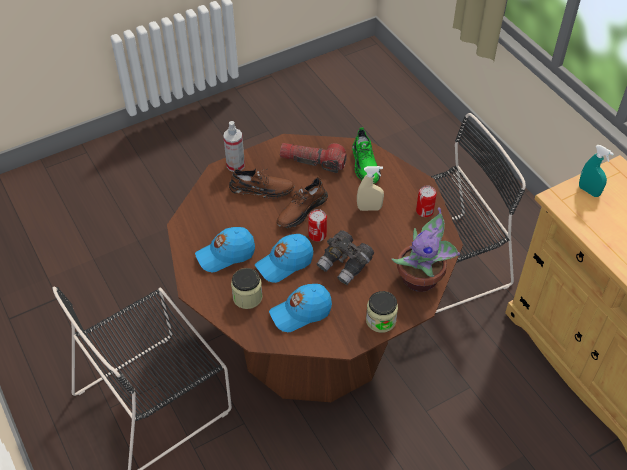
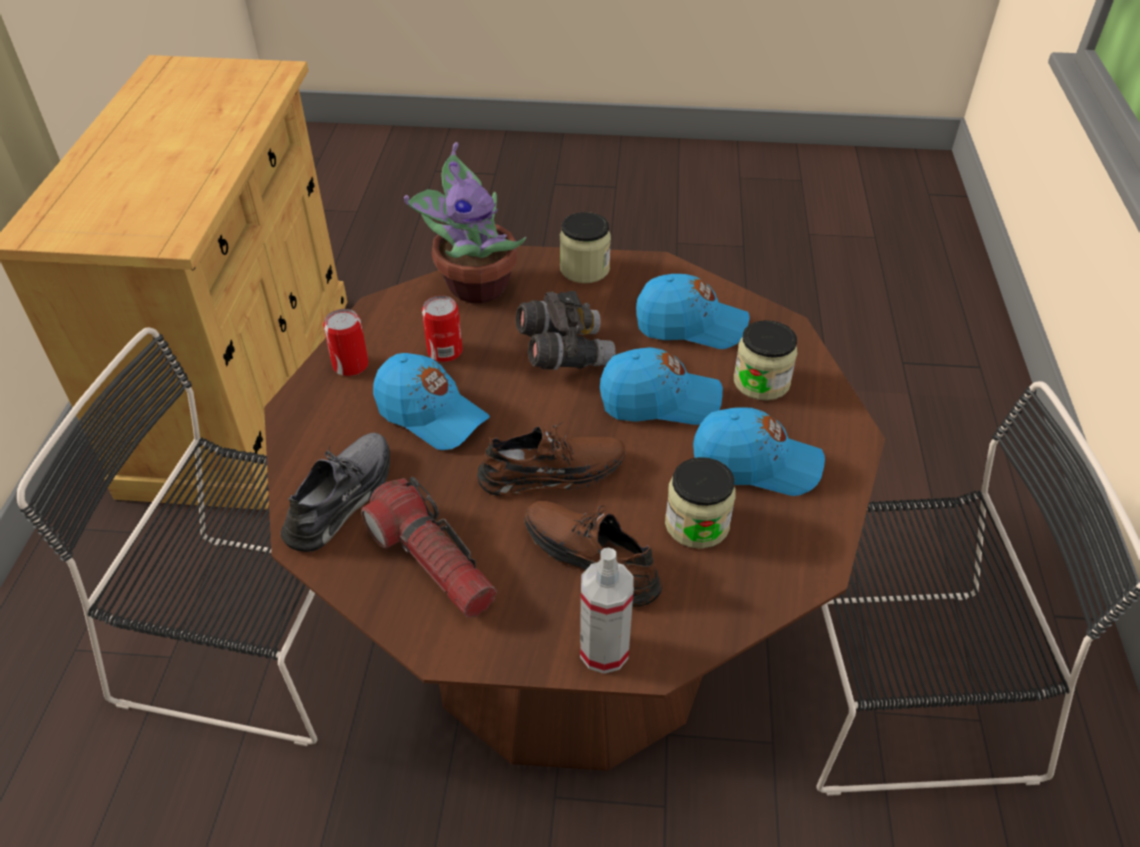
camera: 145 degrees left, 5 degrees down
(233, 219) = (697, 524): none -> jar
(317, 235) = (564, 417): can -> can (445, 351)
(365, 164) = (341, 498): green shoe -> grey shoe
(369, 208) = (431, 414): beige spray bottle -> blue cap
(588, 191) = (117, 228): turquoise spray bottle -> none

